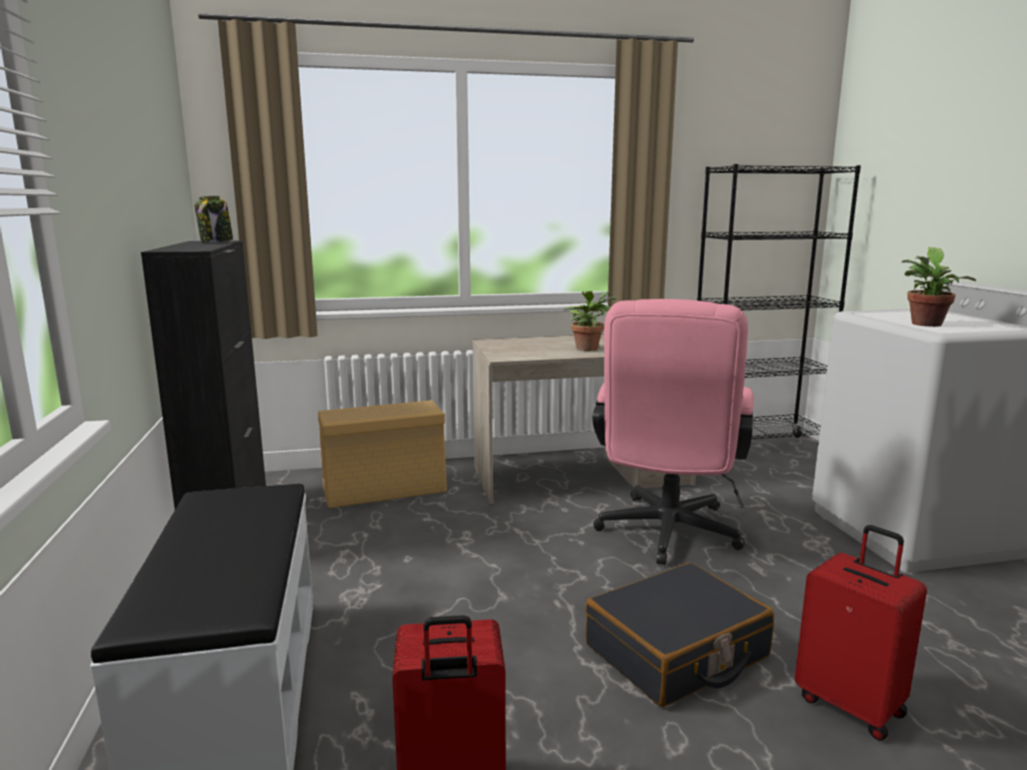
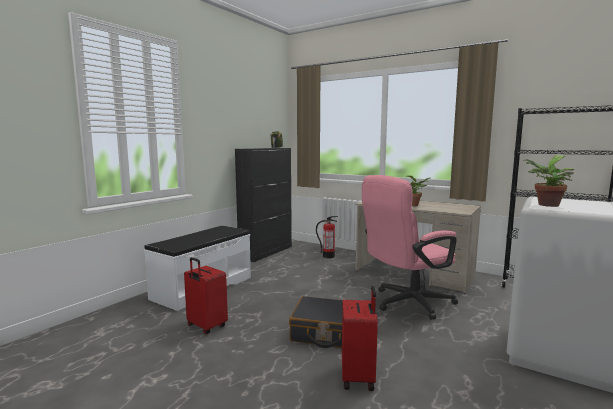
camera: 45 degrees right, 5 degrees down
(386, 490) = (328, 256): beige storage box -> fire extinguisher

